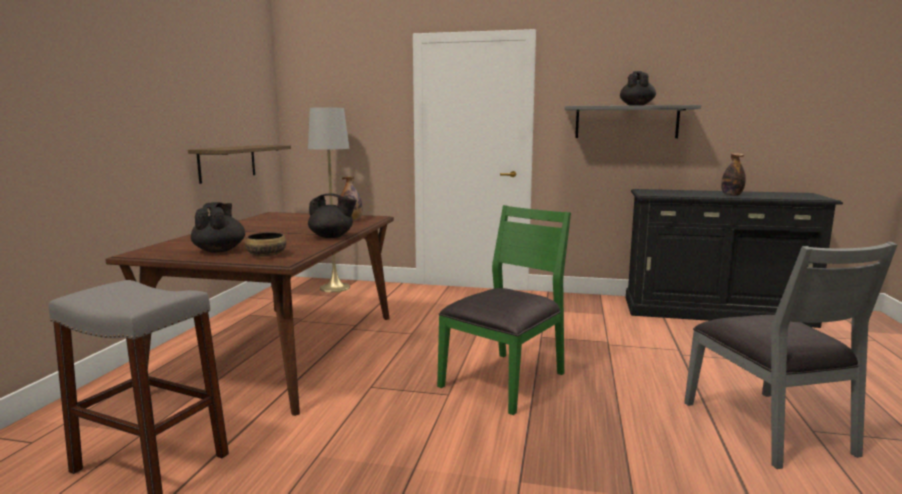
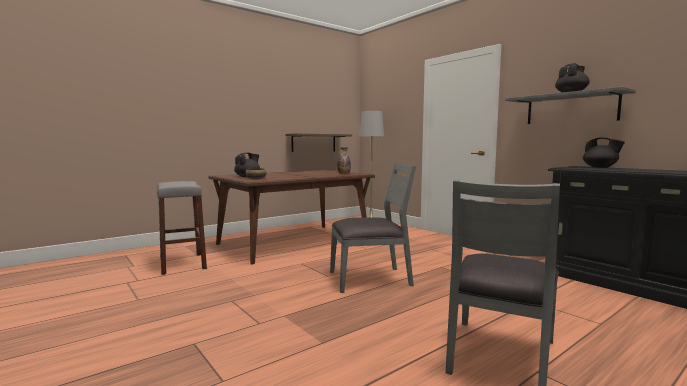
camera: 40 degrees right, 5 degrees down
(332, 237) = (307, 177): black teapot -> black teapot (600, 167)
(505, 380) = (370, 279): green chair -> grey chair
(731, 195) = (651, 171): bottle -> none

